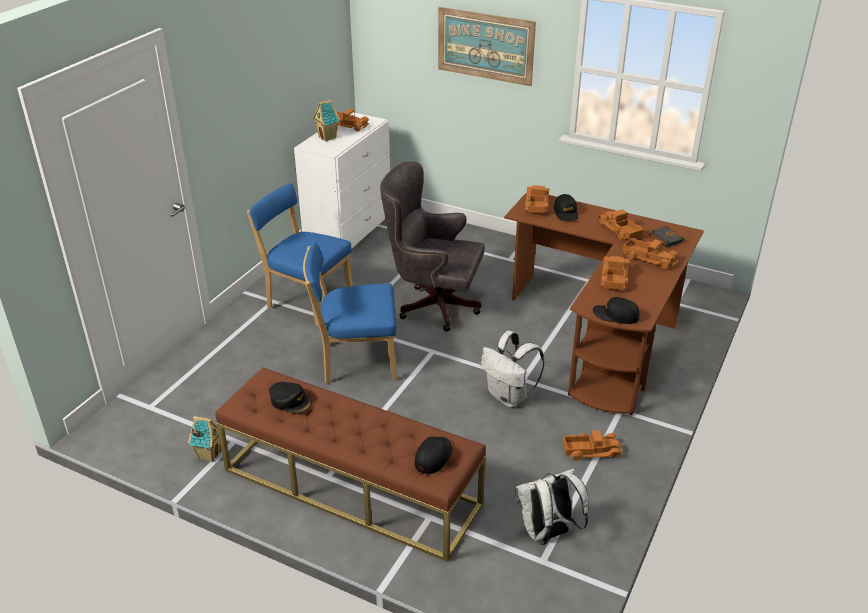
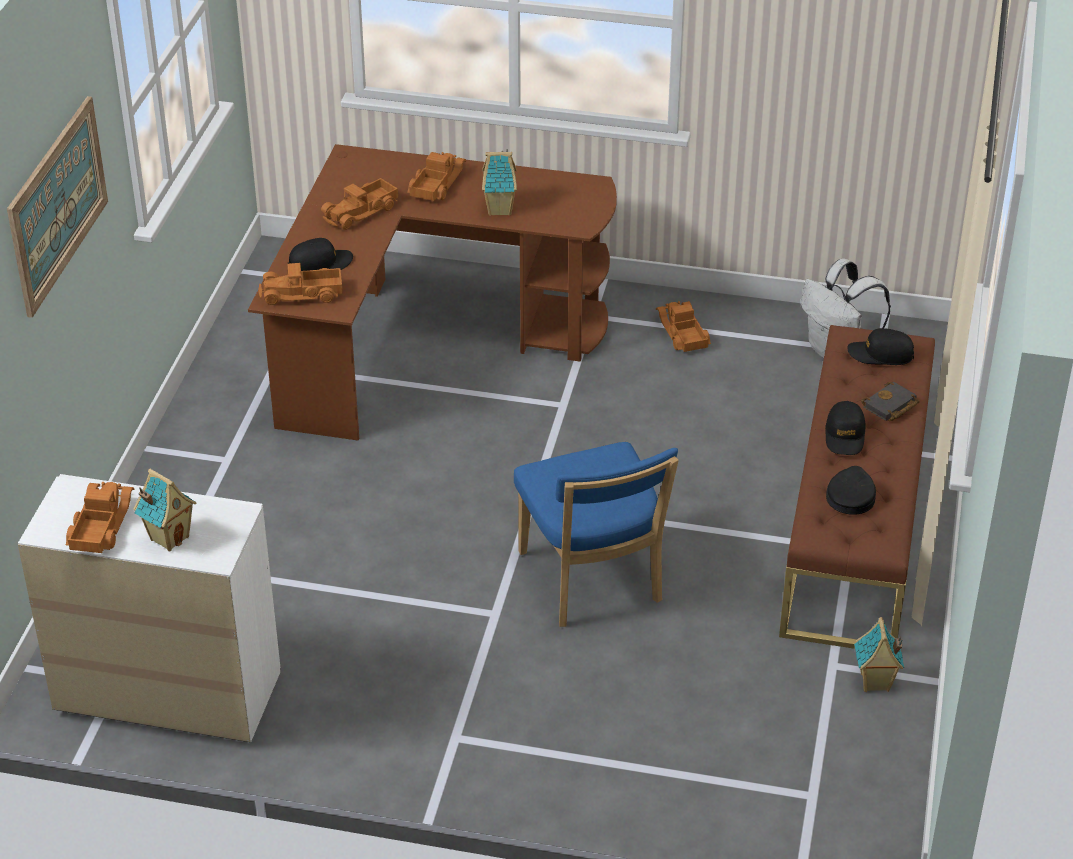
camera: 105 degrees left, 5 degrees up
(306, 301) = (441, 689): blue chair -> none
(433, 307) = (406, 524): grey office chair -> none
(509, 397) = (608, 412): white backpack -> none
(613, 278) = (500, 209): toy truck -> toy house
(616, 315) = (592, 202): black cap -> black cap (845, 435)
(664, 239) = (374, 174): black book -> black book (890, 406)

